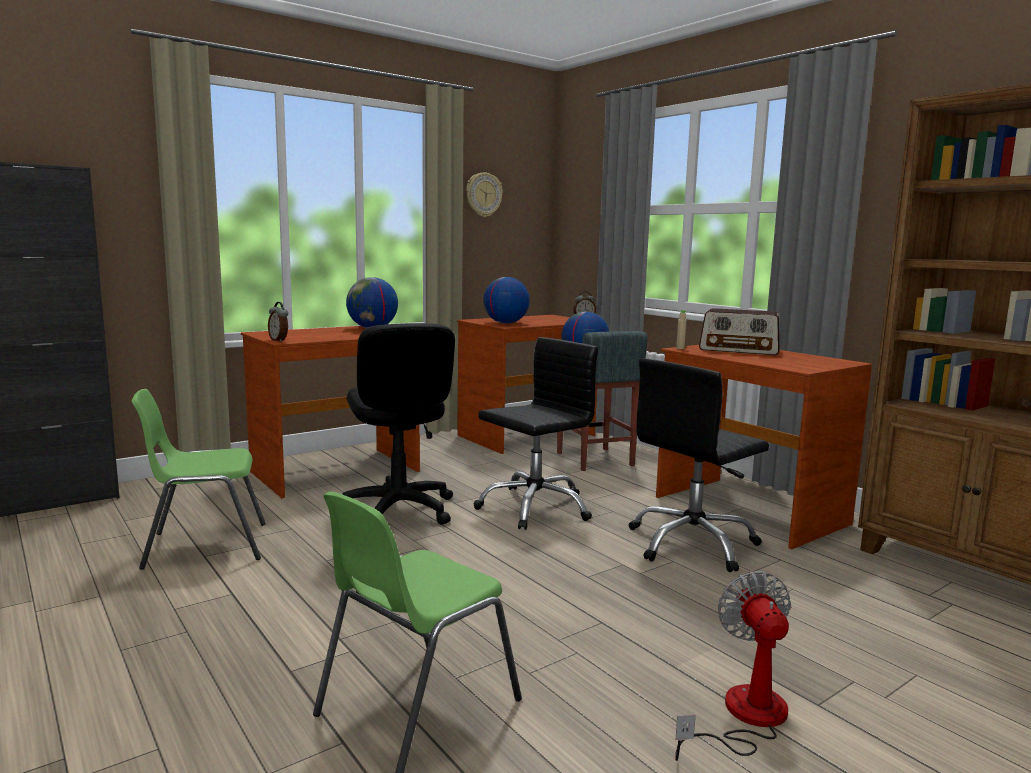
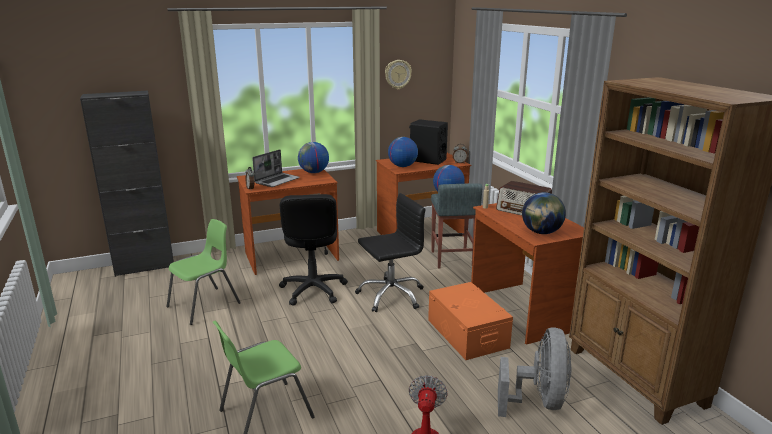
camera: 15 degrees right, 10 degrees up
(204, 546) = (205, 305): green chair -> green chair turned 135 degrees clockwise
(318, 334) = (277, 180): none -> laptop
(535, 319) = (427, 160): none -> black speaker
(692, 544) = (467, 333): black office chair -> orange storage box
(797, 364) = (541, 232): none -> globe
(881, 621) = (538, 401): none -> grey fan

